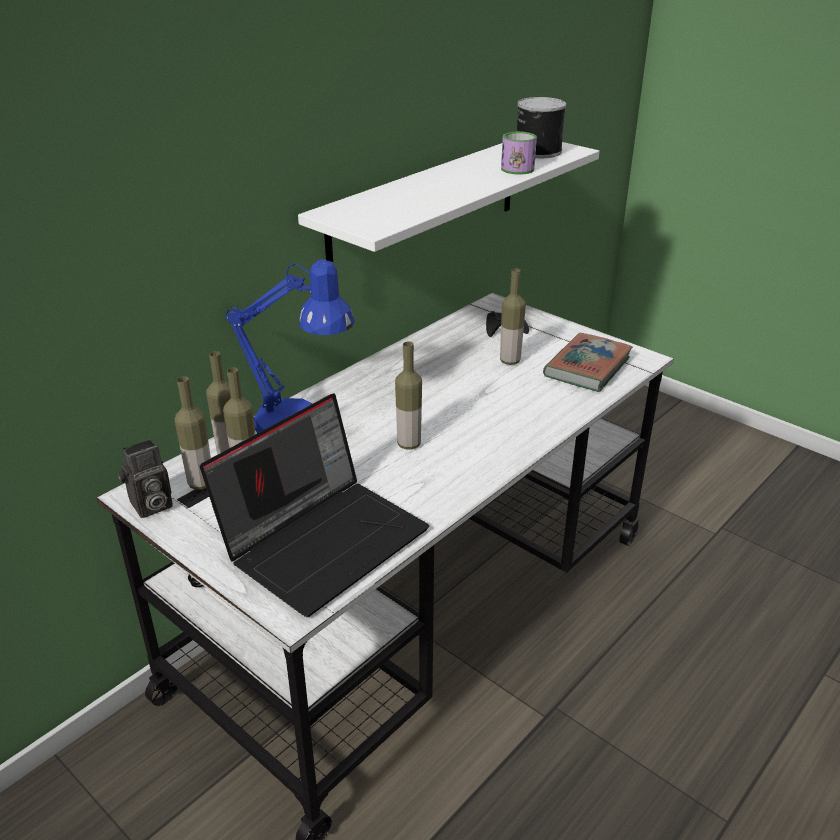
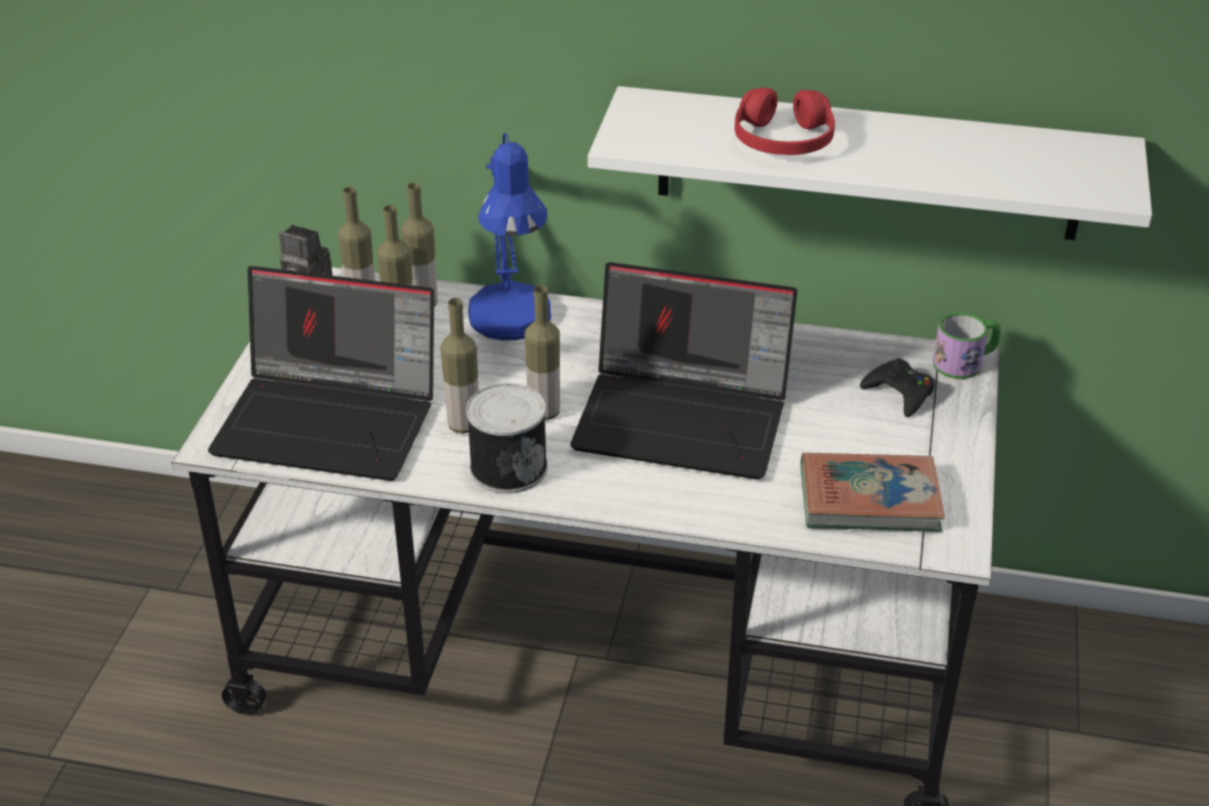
camera: 60 degrees right, 5 degrees up
(431, 193) = (783, 140): none -> red headphones
(464, 397) = (685, 418): none -> laptop
(510, 361) = (814, 426): bottle -> bottle (463, 425)
(518, 167) = (970, 170): mug -> mug (965, 362)
(536, 151) = (1065, 166): can -> can (507, 466)

